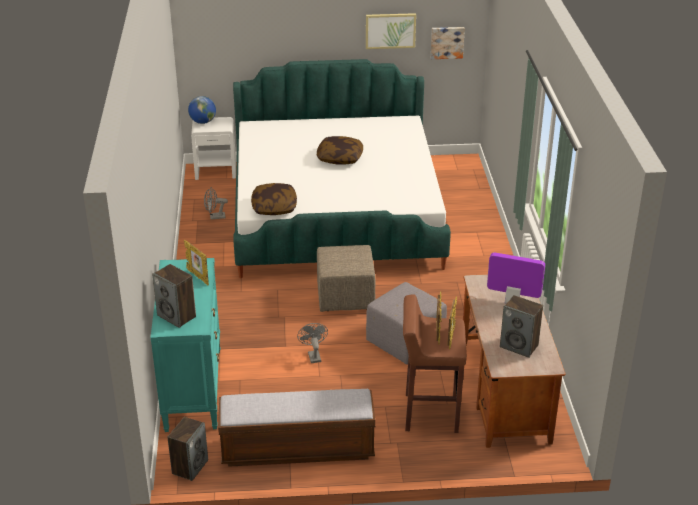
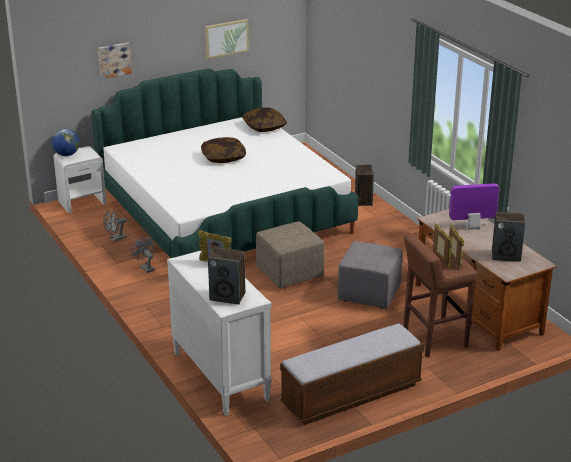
camera: 25 degrees left, 5 degrees down
(190, 467) = (272, 435): speaker -> speaker (363, 201)
(193, 389) = (220, 376): turquoise dresser -> white dresser
(274, 207) = (202, 206): pillow -> pillow (264, 127)
(313, 355) = (302, 323): grey fan -> grey fan (145, 267)
(447, 42) = (274, 42): picture -> picture (114, 60)

